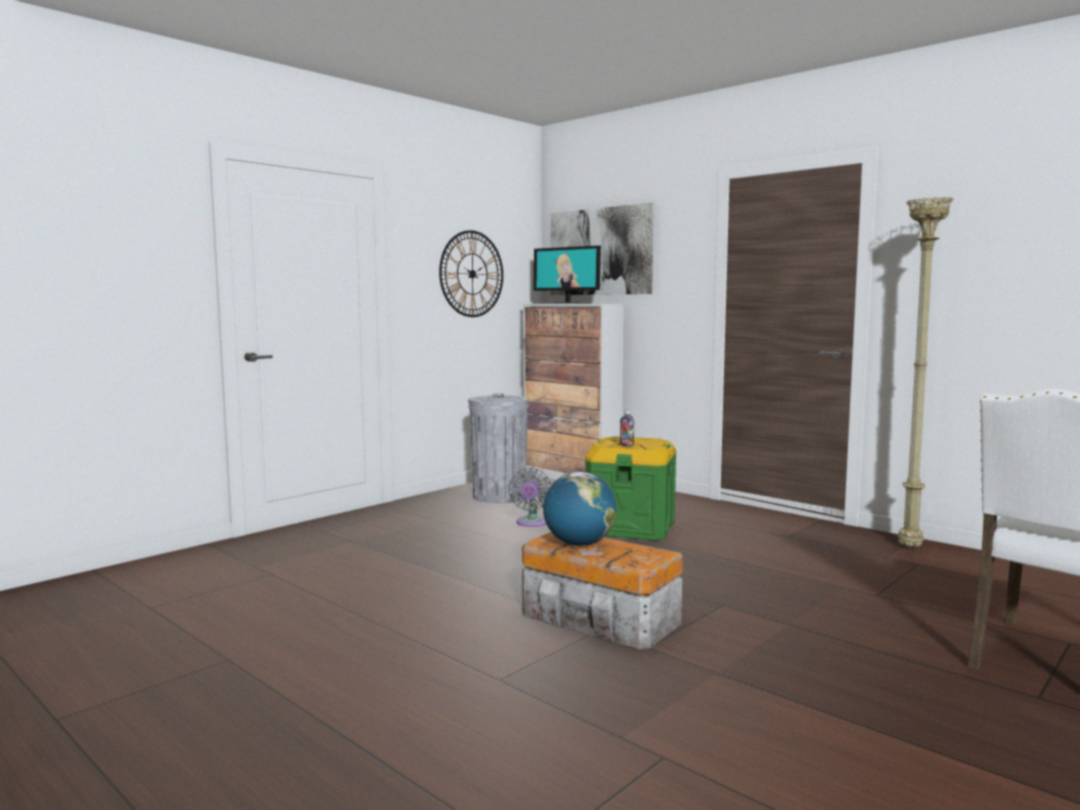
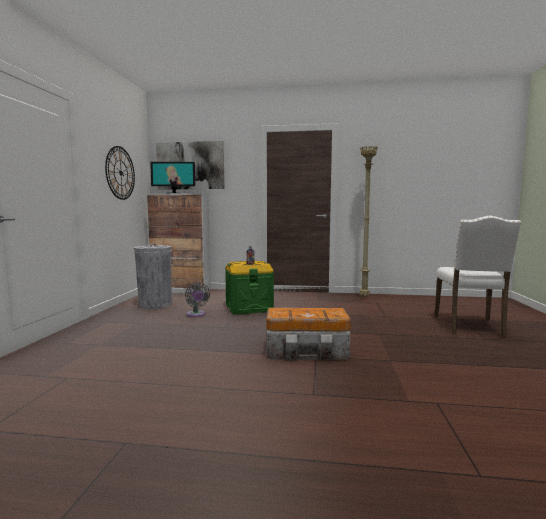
camera: 35 degrees left, 0 degrees up
(579, 544) = (295, 312): globe -> none

